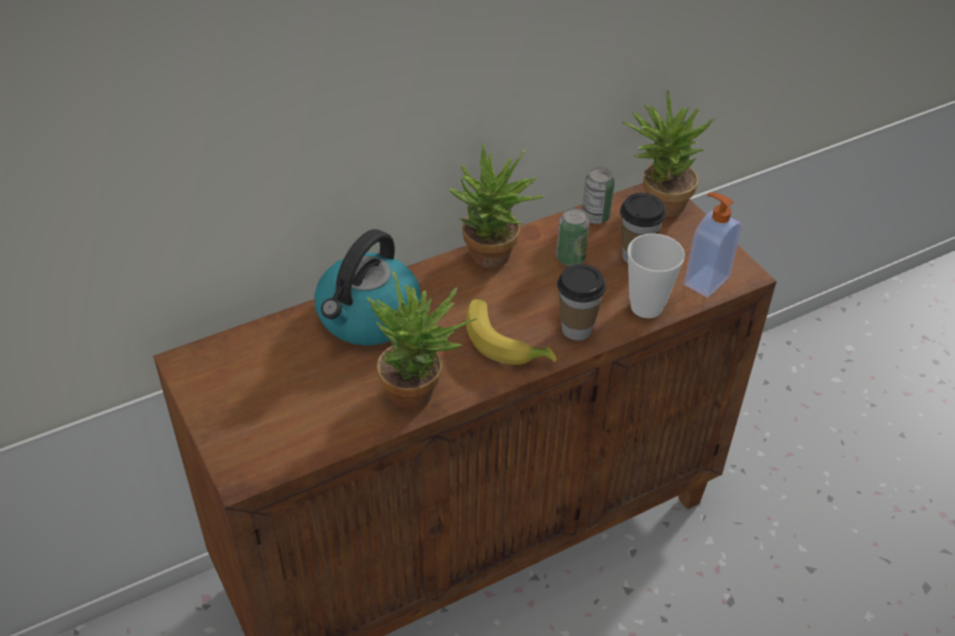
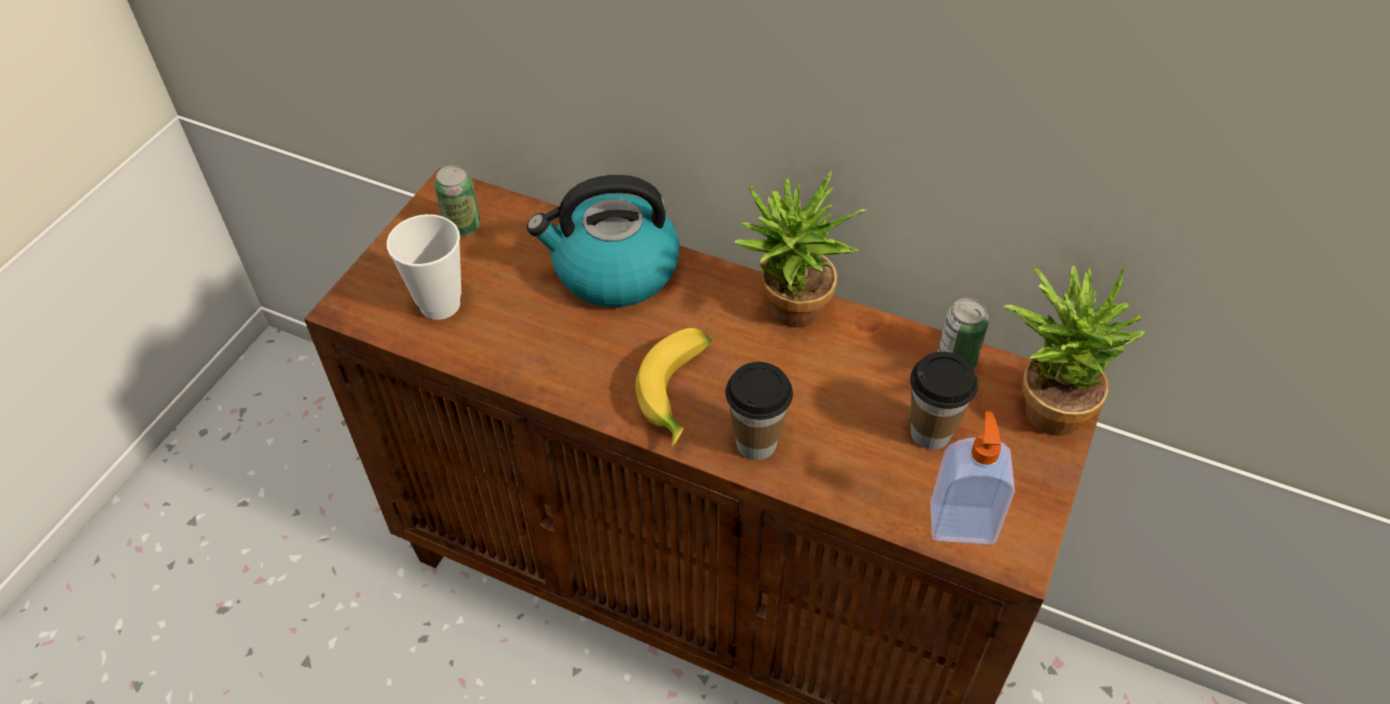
camera: 55 degrees right, 5 degrees up
(420, 394) = (547, 369): potted plant -> none
(570, 258) = (863, 376): can -> can (463, 226)
(646, 307) = (856, 488): cup -> cup (440, 304)

